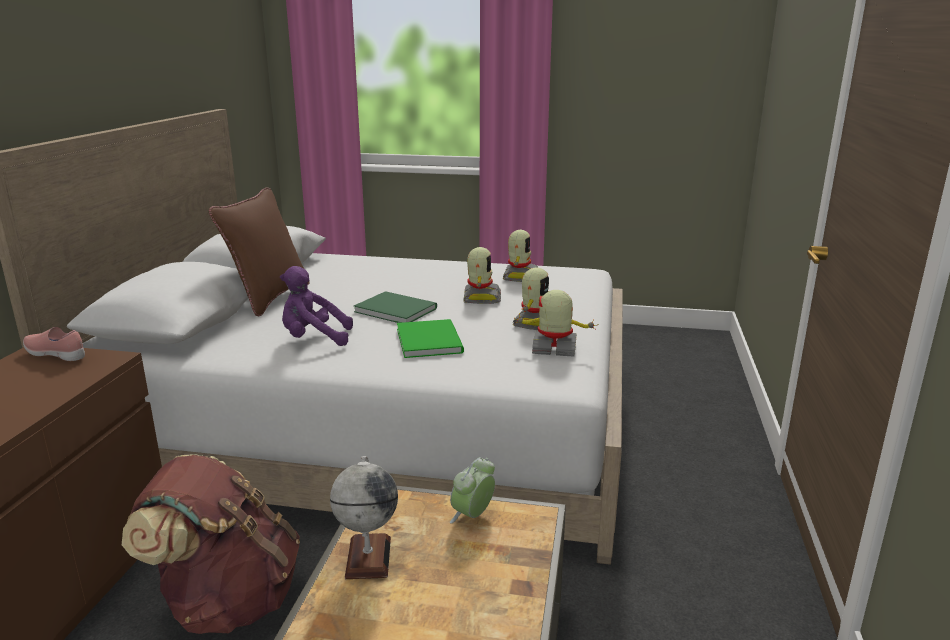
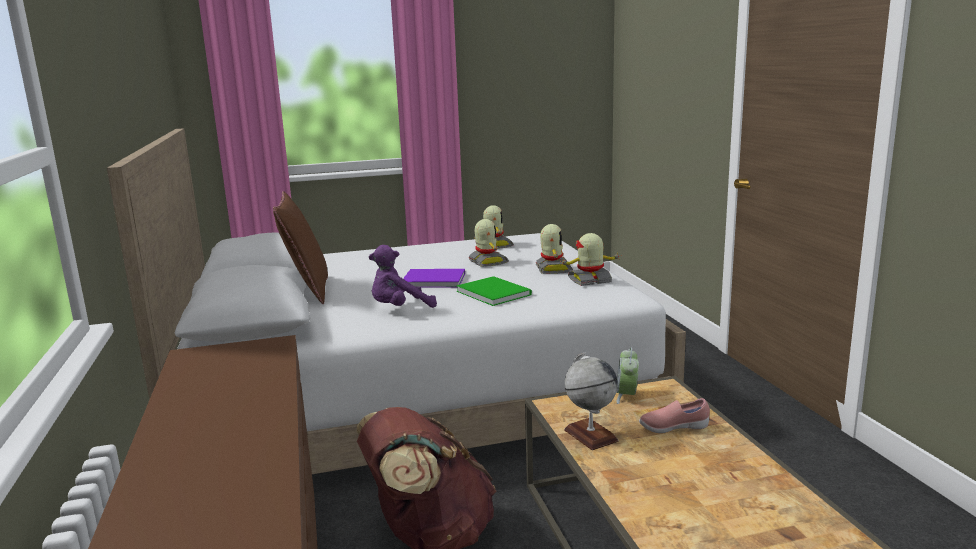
camera: 25 degrees left, 5 degrees down
(57, 355) = (218, 351): pink shoe -> pink shoe (673, 428)
(395, 309) = (432, 280): green book -> purple book

